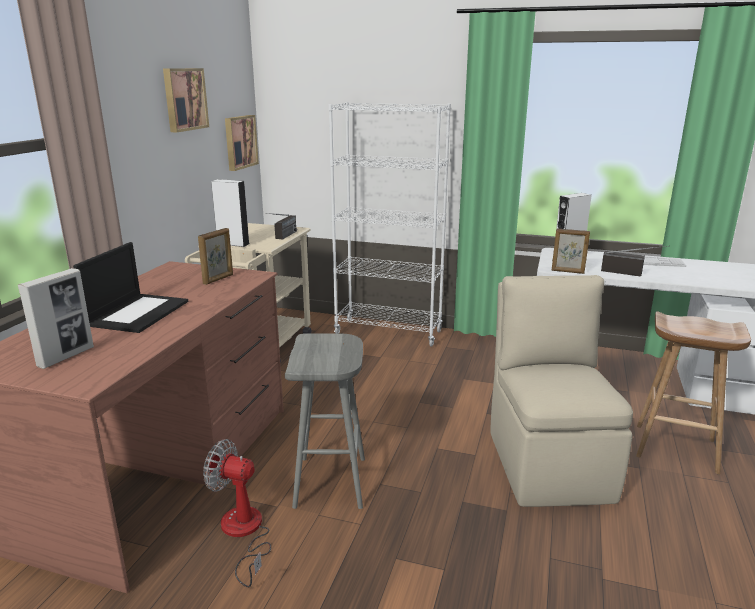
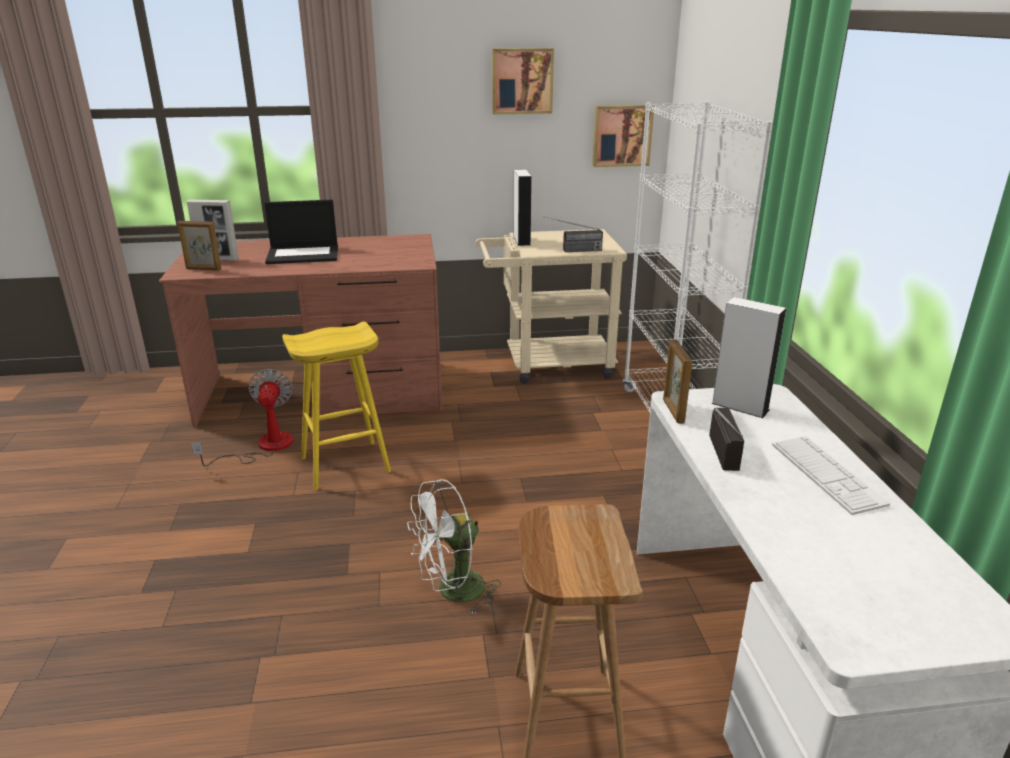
camera: 65 degrees right, 5 degrees up
(218, 279) = (397, 256): picture frame -> picture frame (203, 269)
(331, 482) = (344, 465): grey stool -> yellow stool
(548, 463) = (452, 592): beige chair -> white fan

